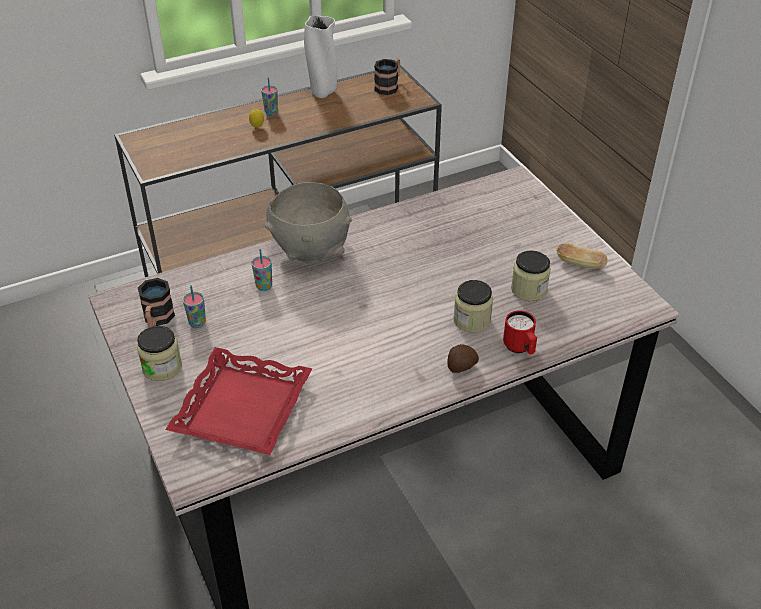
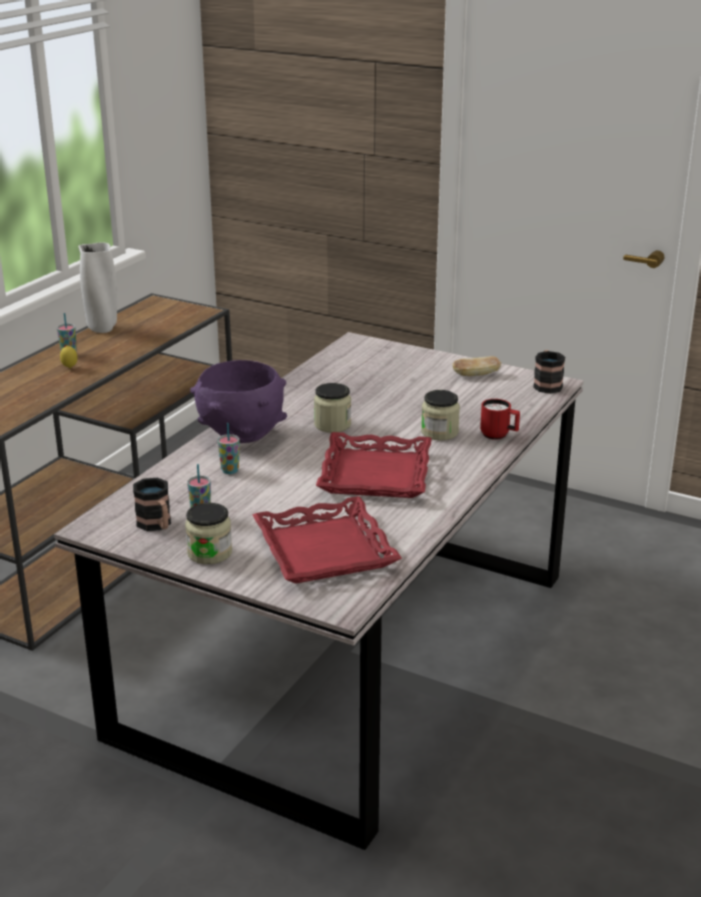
camera: 35 degrees left, 15 degrees down
(310, 252) = (241, 436): grey bowl -> purple bowl
(368, 345) = (376, 474): none -> red tray
(389, 86) = (163, 309): mug -> mug (546, 384)
(460, 367) = (469, 461): potato -> none
(529, 290) = (458, 401): jar -> jar (332, 425)

